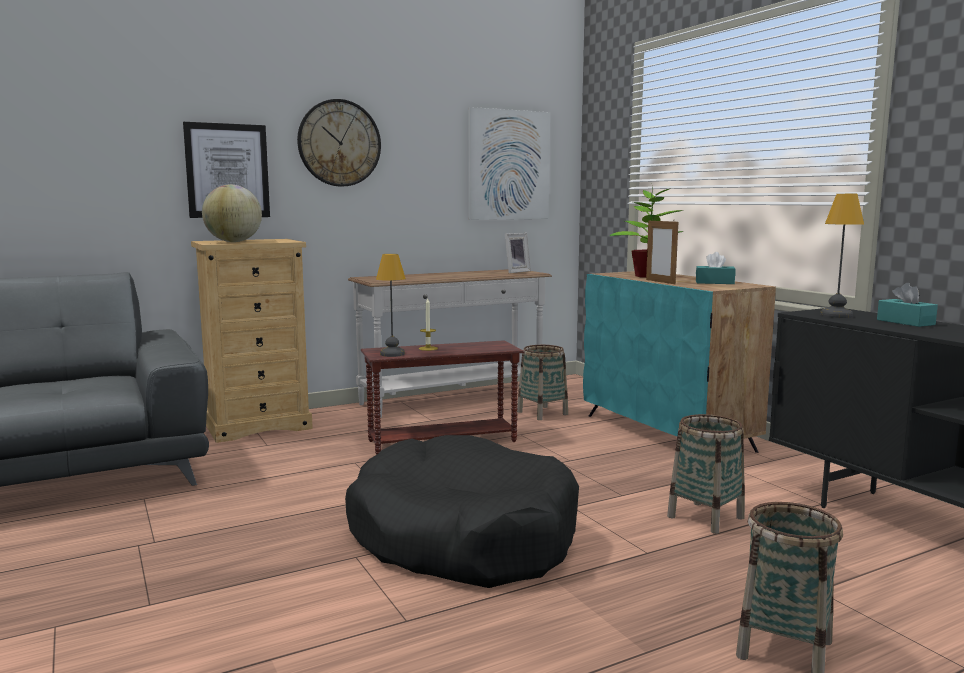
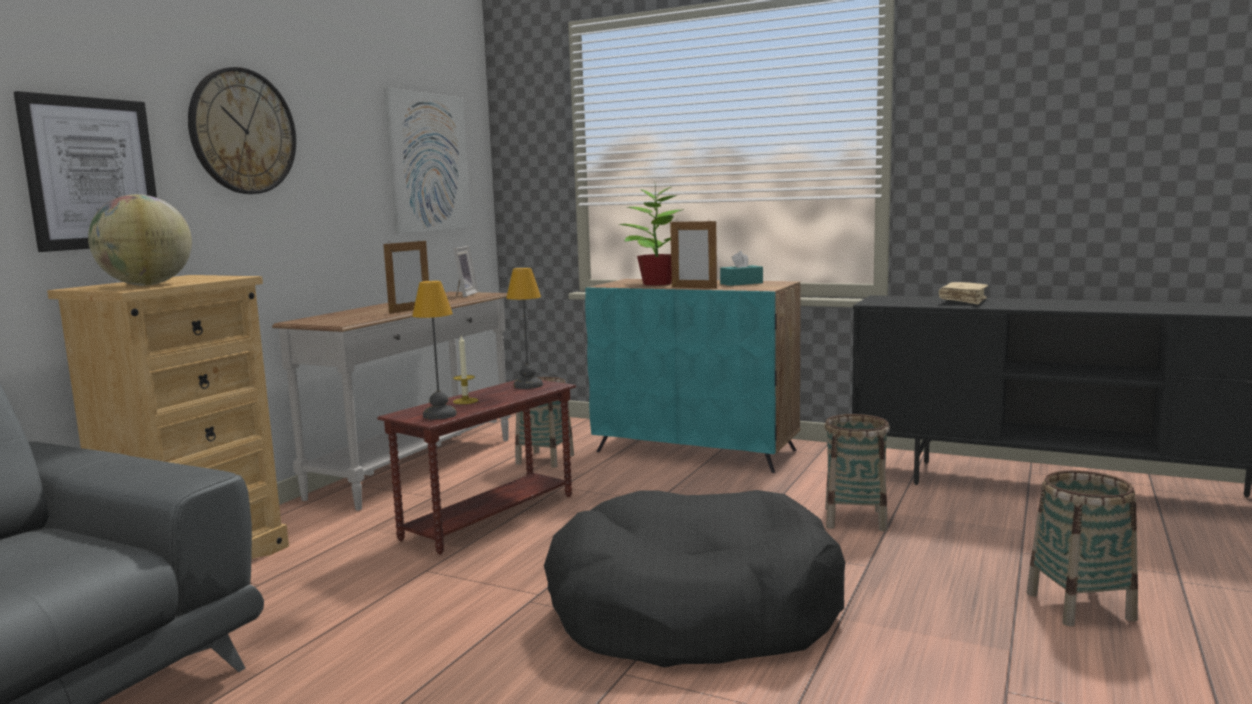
camera: 35 degrees left, 0 degrees up
(443, 278) = (410, 310): none -> picture frame
(836, 315) = (902, 302): table lamp -> table lamp (528, 385)
(905, 322) = (963, 301): turquoise tissue box -> beige book

